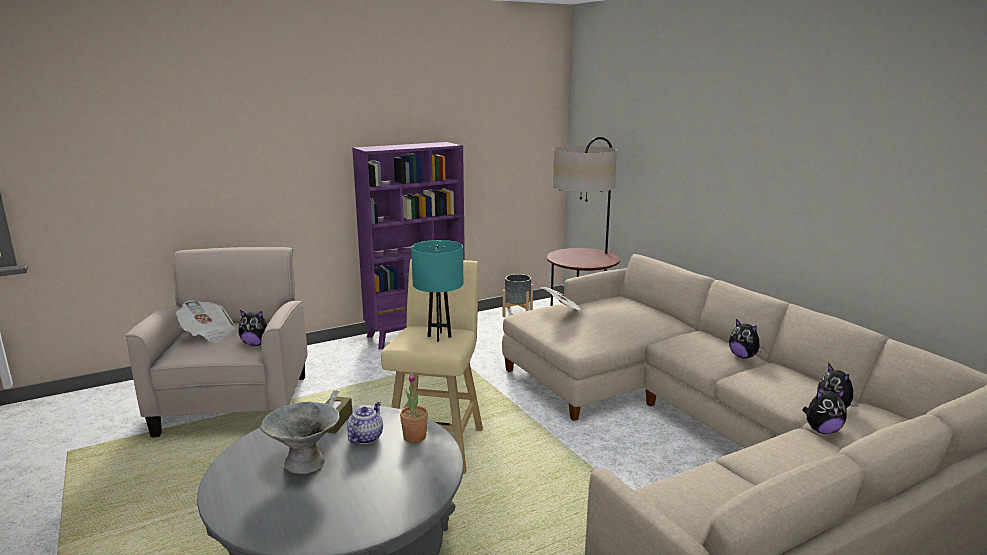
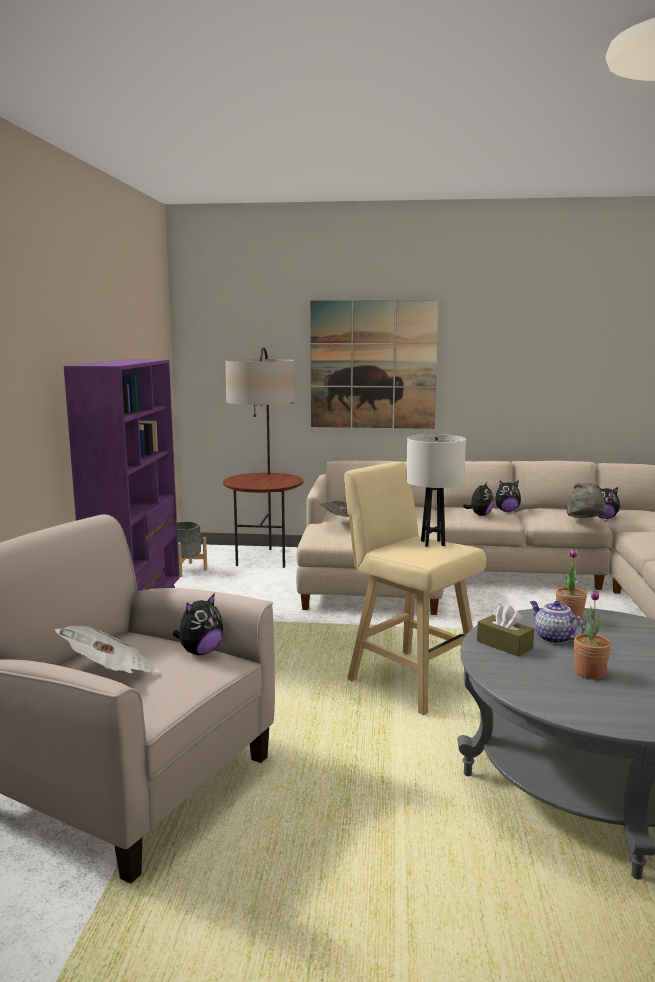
camera: 55 degrees left, 5 degrees down
(304, 463) = (589, 673): grey bowl -> potted plant
(439, 337) = (433, 543): turquoise table lamp -> white table lamp
(693, 164) = (373, 365): none -> picture
(779, 398) = (585, 521): none -> grey hat
(822, 430) = (630, 528): plush toy -> plush toy (480, 515)

